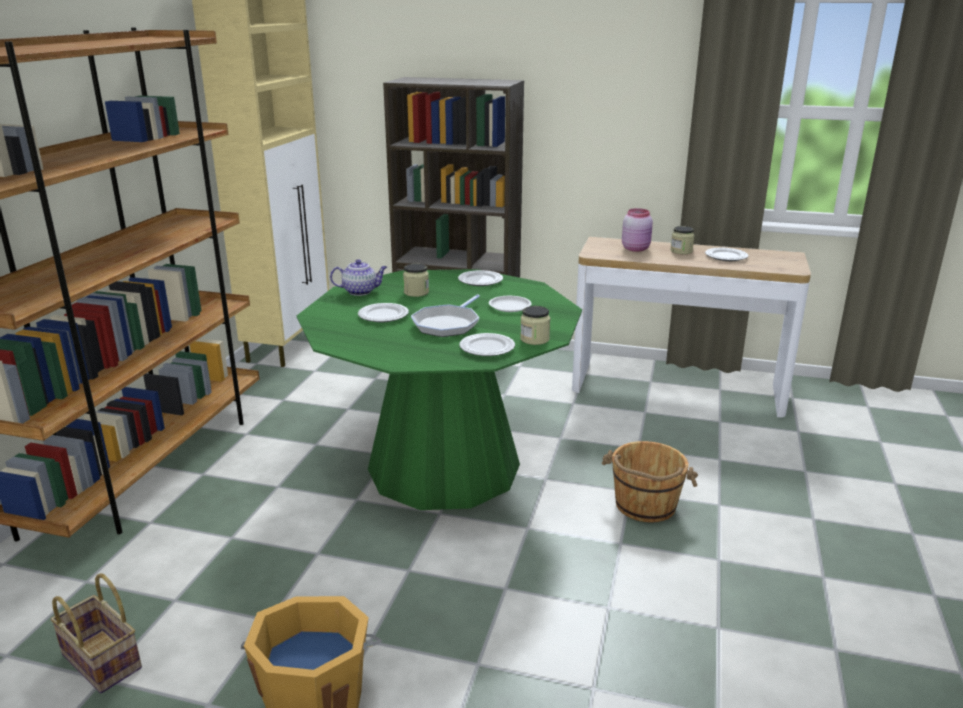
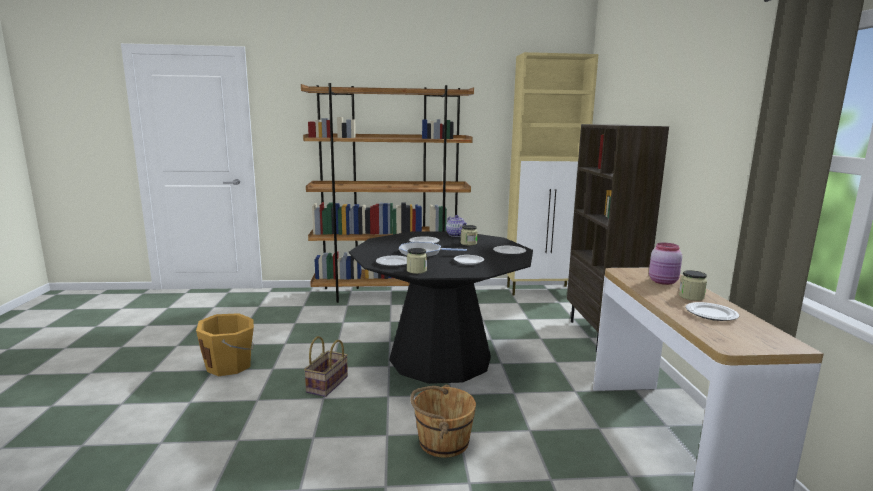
camera: 70 degrees right, 10 degrees down
(104, 661) = (256, 321): basket -> basket (327, 385)
(444, 467) = (440, 358): green dining table -> black dining table

